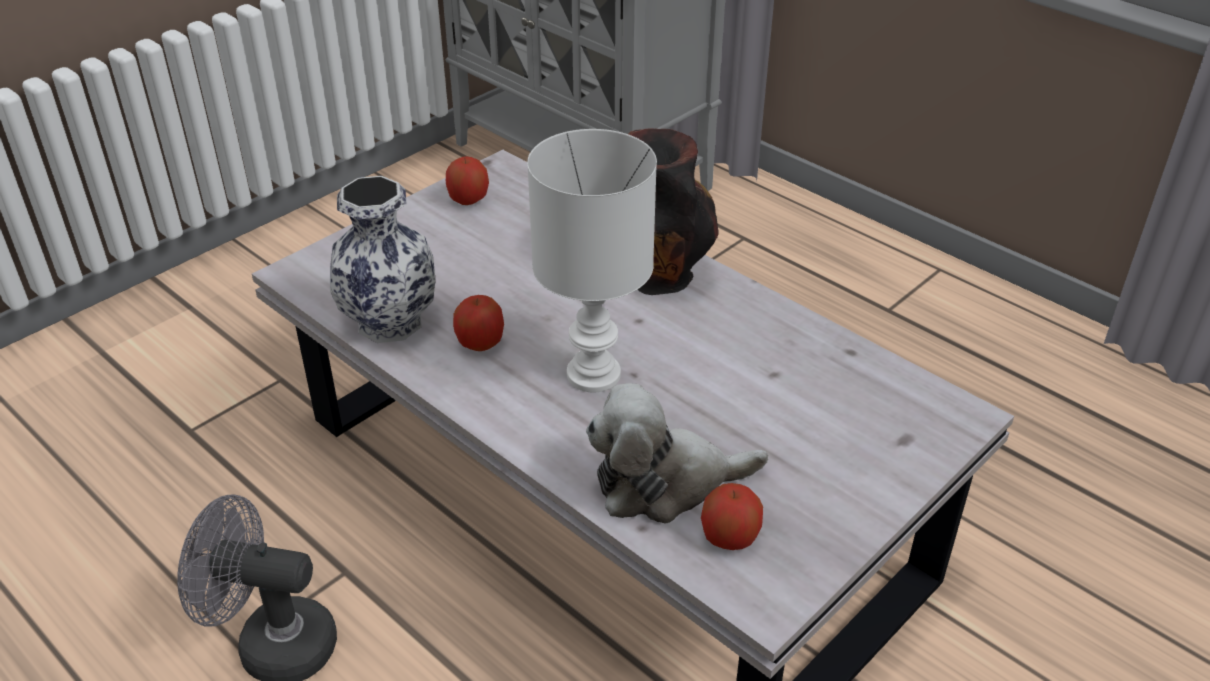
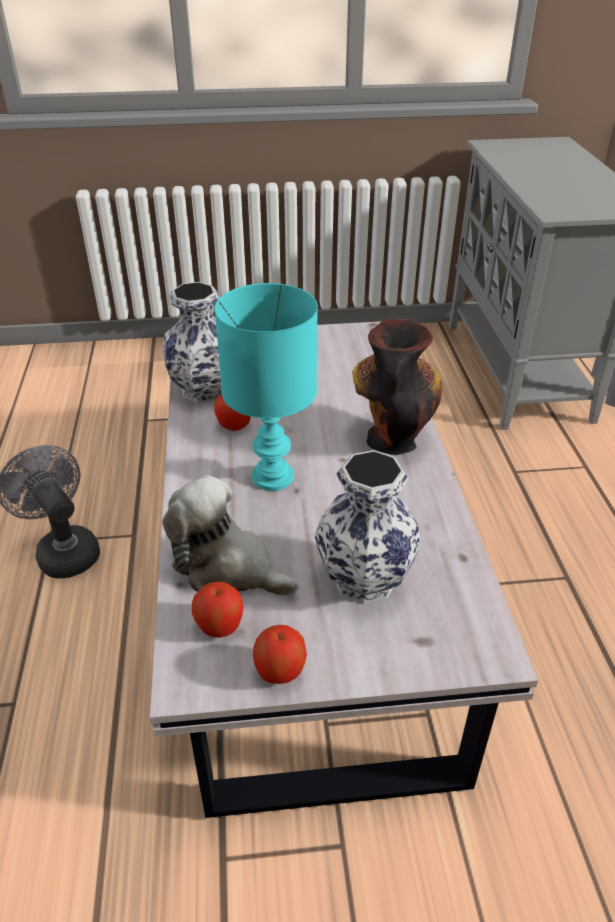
camera: 40 degrees right, 0 degrees up
(468, 200) = (333, 341): apple -> apple (279, 670)
(593, 373) = (274, 476): white table lamp -> turquoise table lamp
(797, 417) = (365, 578): none -> vase

